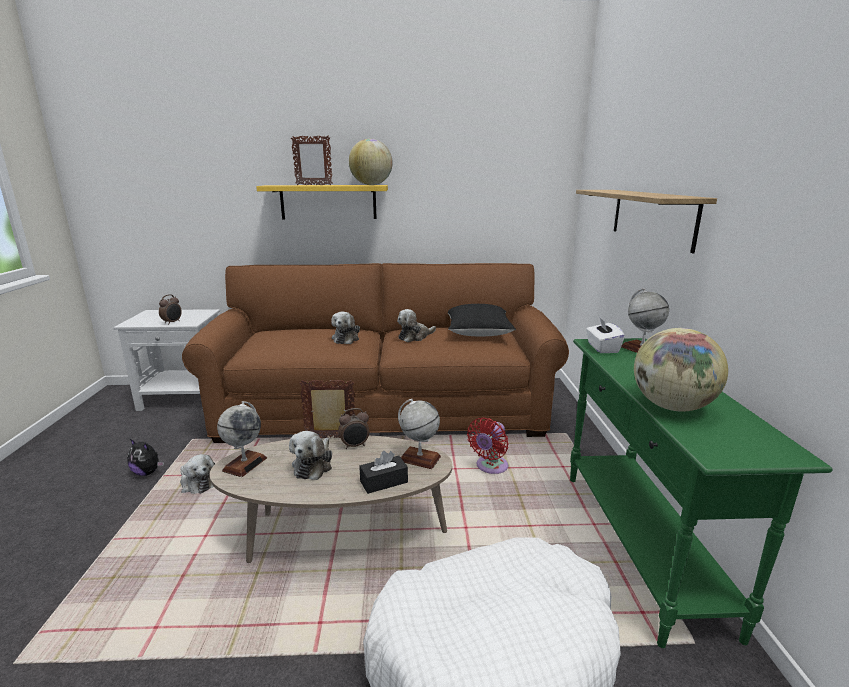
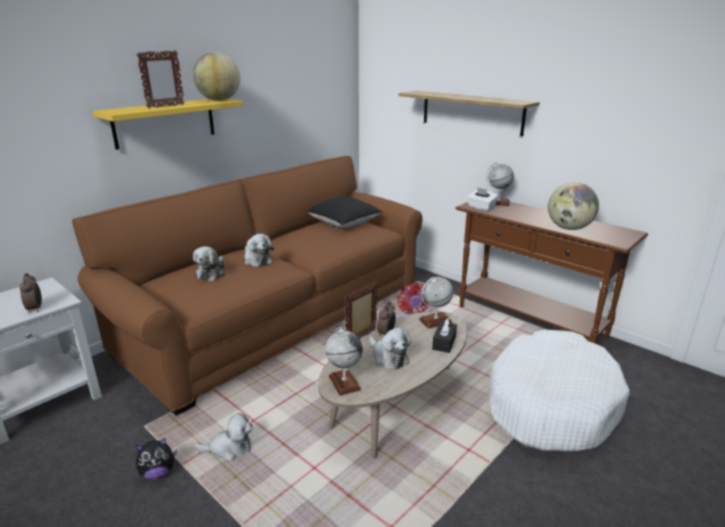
camera: 45 degrees left, 5 degrees up
(414, 337) = (307, 240): plush toy -> plush toy (212, 273)
(639, 546) = (530, 322): green console table -> brown console table

